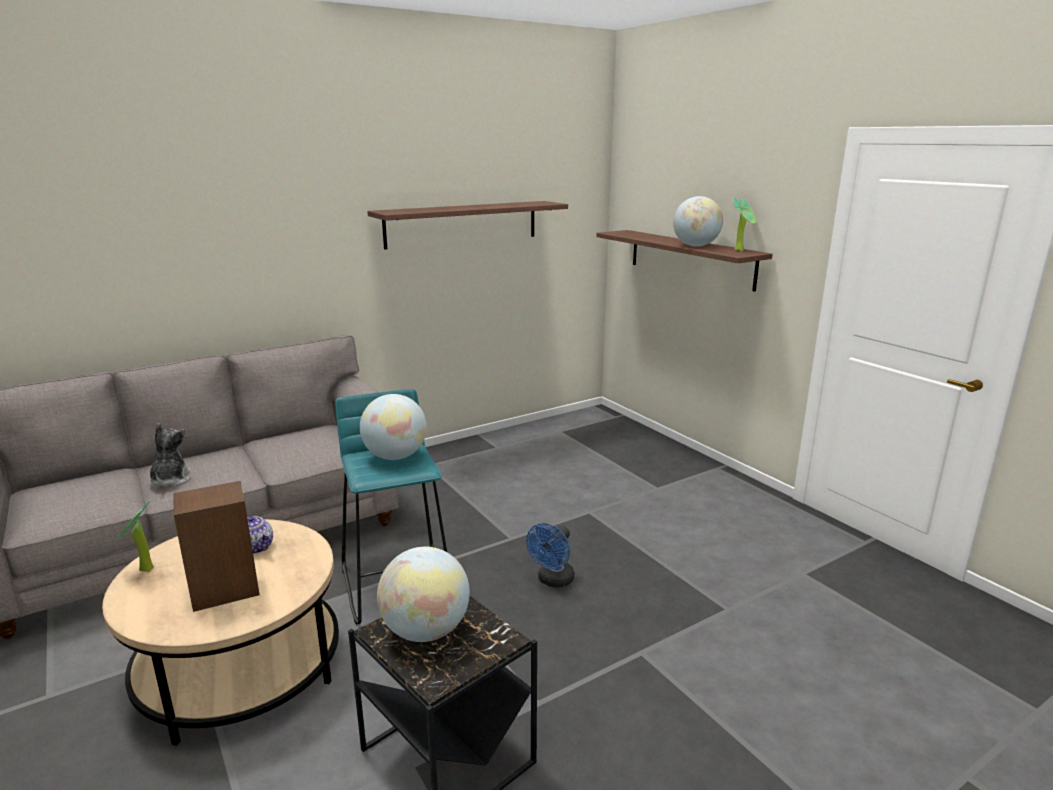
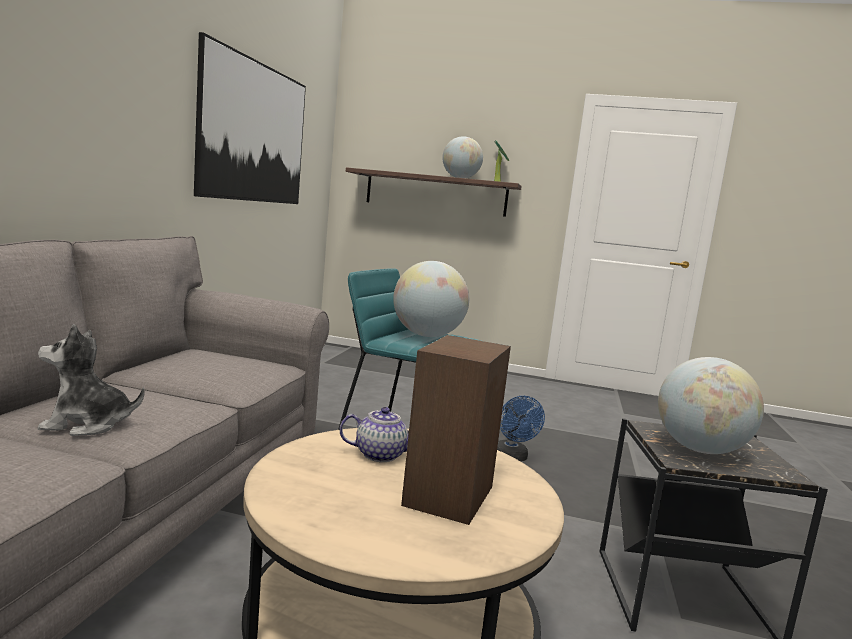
camera: 45 degrees left, 10 degrees down
(144, 571) = (300, 516): potted plant -> none
(170, 480) = (87, 424): plush toy -> plush toy turned 45 degrees counterclockwise
(462, 224) = (255, 133): shelf -> picture

